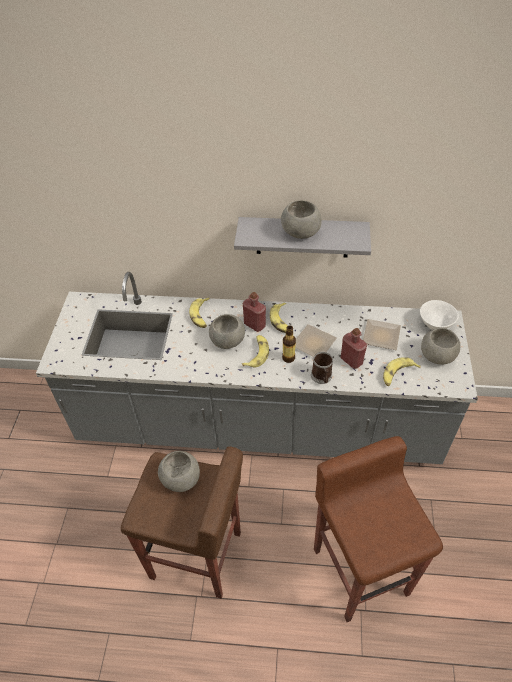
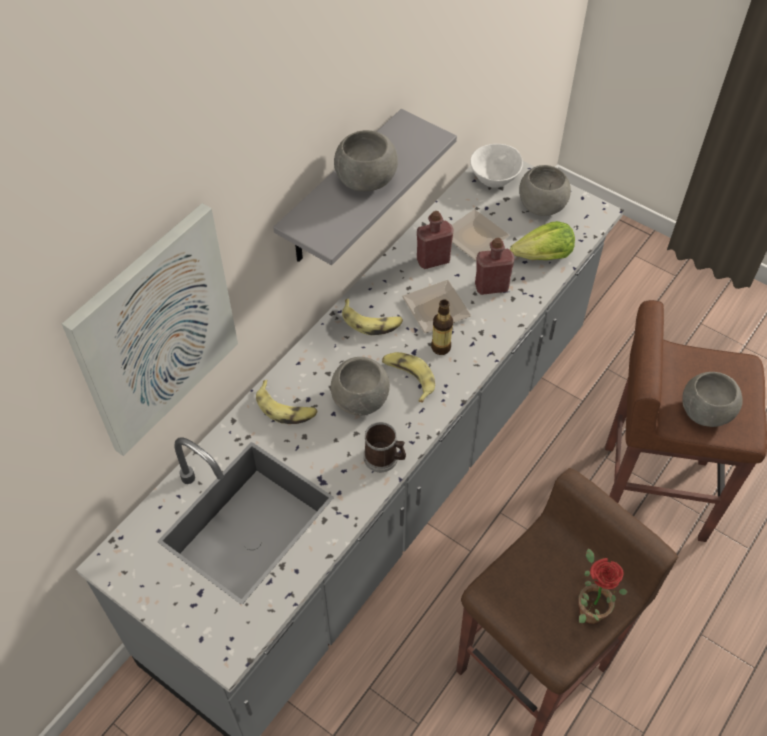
camera: 60 degrees left, 5 degrees up
(141, 211) = (156, 331): none -> picture
(176, 517) = (587, 608): none -> potted plant
(180, 479) = (532, 576): grey bowl -> grey bowl (706, 413)
(254, 325) = (354, 354): red bottle -> red bottle (433, 260)
(322, 377) = (497, 330): mug -> mug (384, 458)
(397, 374) = (543, 256): banana -> lettuce

